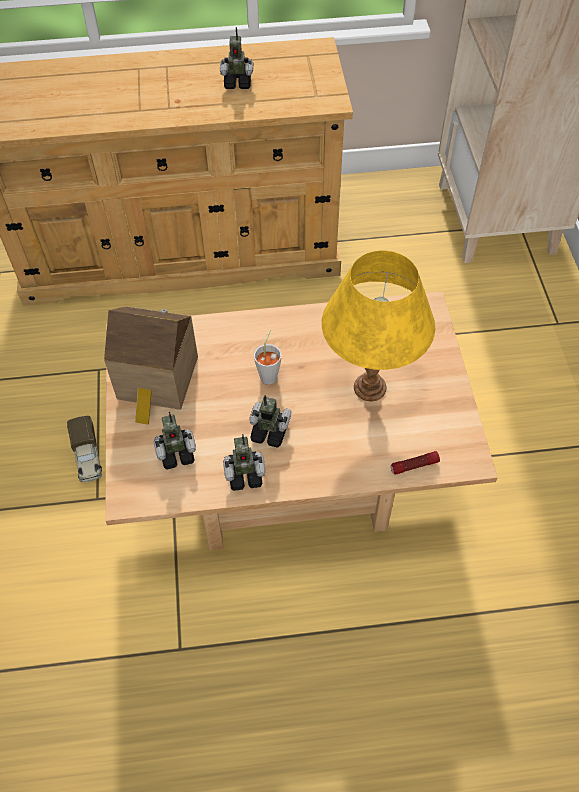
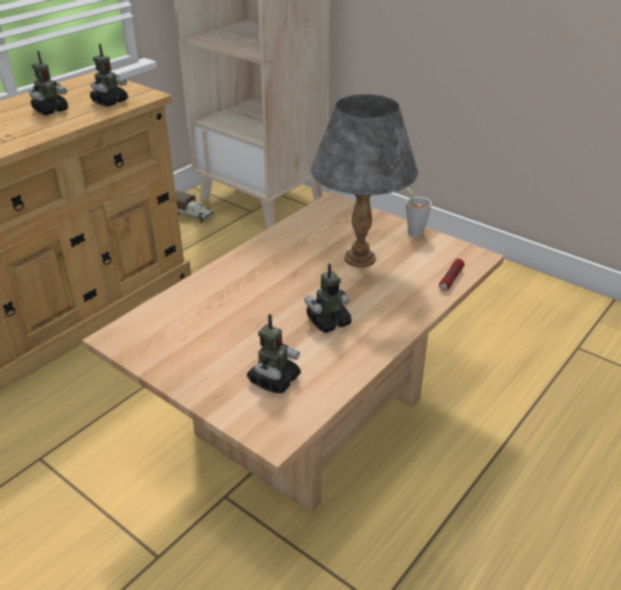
camera: 45 degrees left, 20 degrees down
(88, 457) = (108, 531): toy truck -> toy truck (192, 215)
(157, 381) = (189, 347): toy house -> none
(244, 474) = (348, 357): toy robot -> toy robot (110, 102)
(270, 374) = (277, 291): grey cup -> grey cup (413, 231)
(369, 387) = (359, 258): yellow table lamp -> grey table lamp

